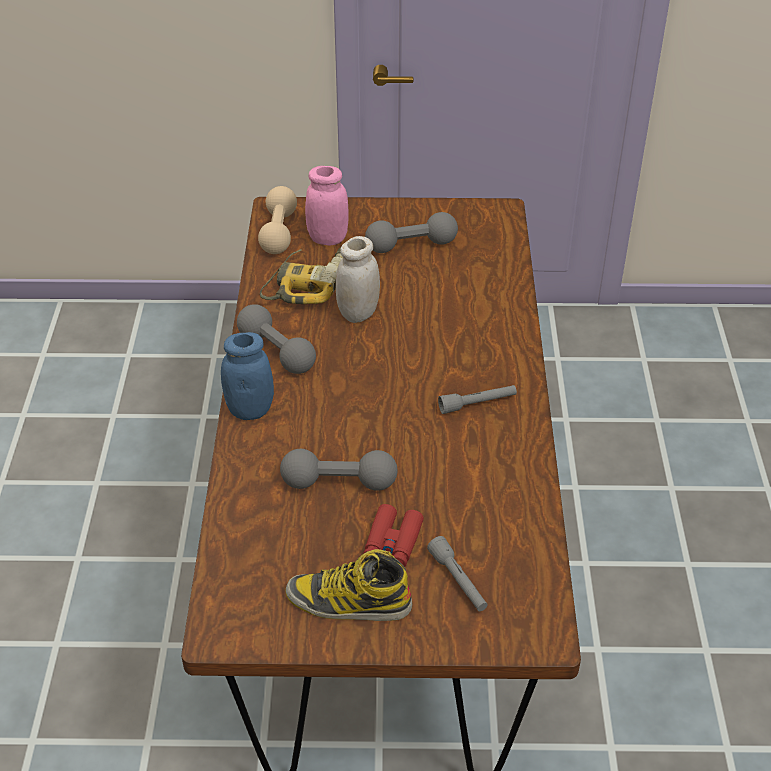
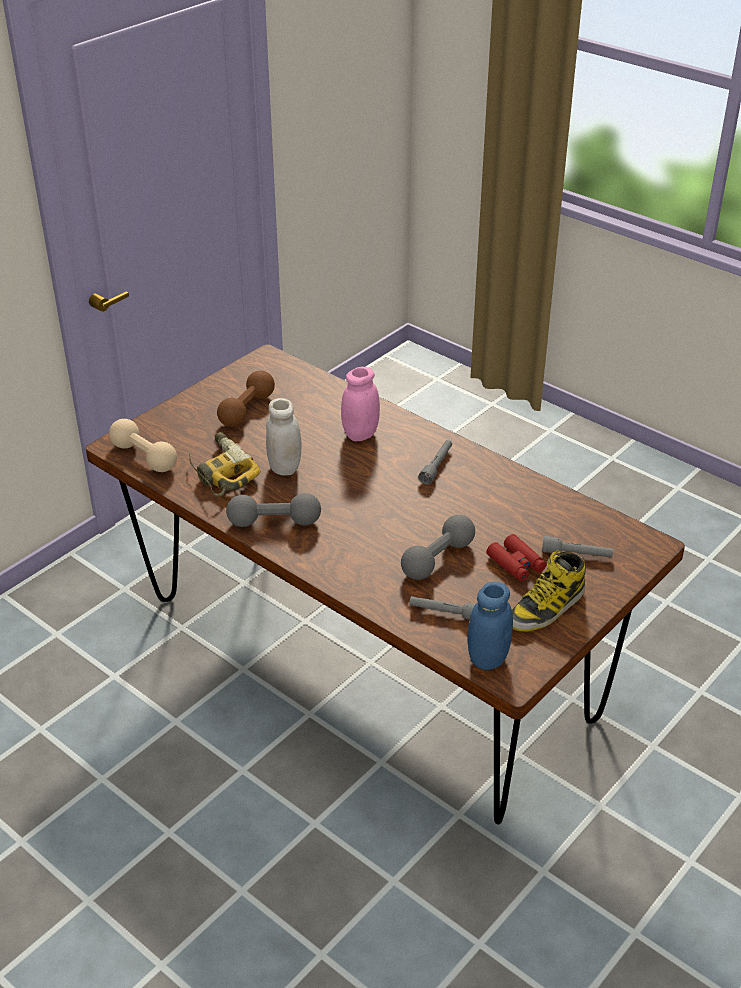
camera: 50 degrees left, 5 degrees down
(250, 410) = (318, 563): blue jar -> blue jar (487, 658)
(266, 532) = (445, 613): none -> grey flashlight
(327, 238) = (185, 439): pink jar -> pink jar (360, 434)
(411, 245) = (247, 410): grey dumbbell -> brown dumbbell

